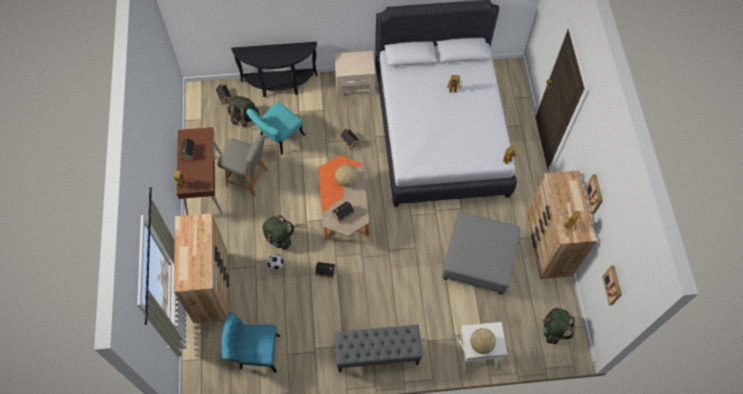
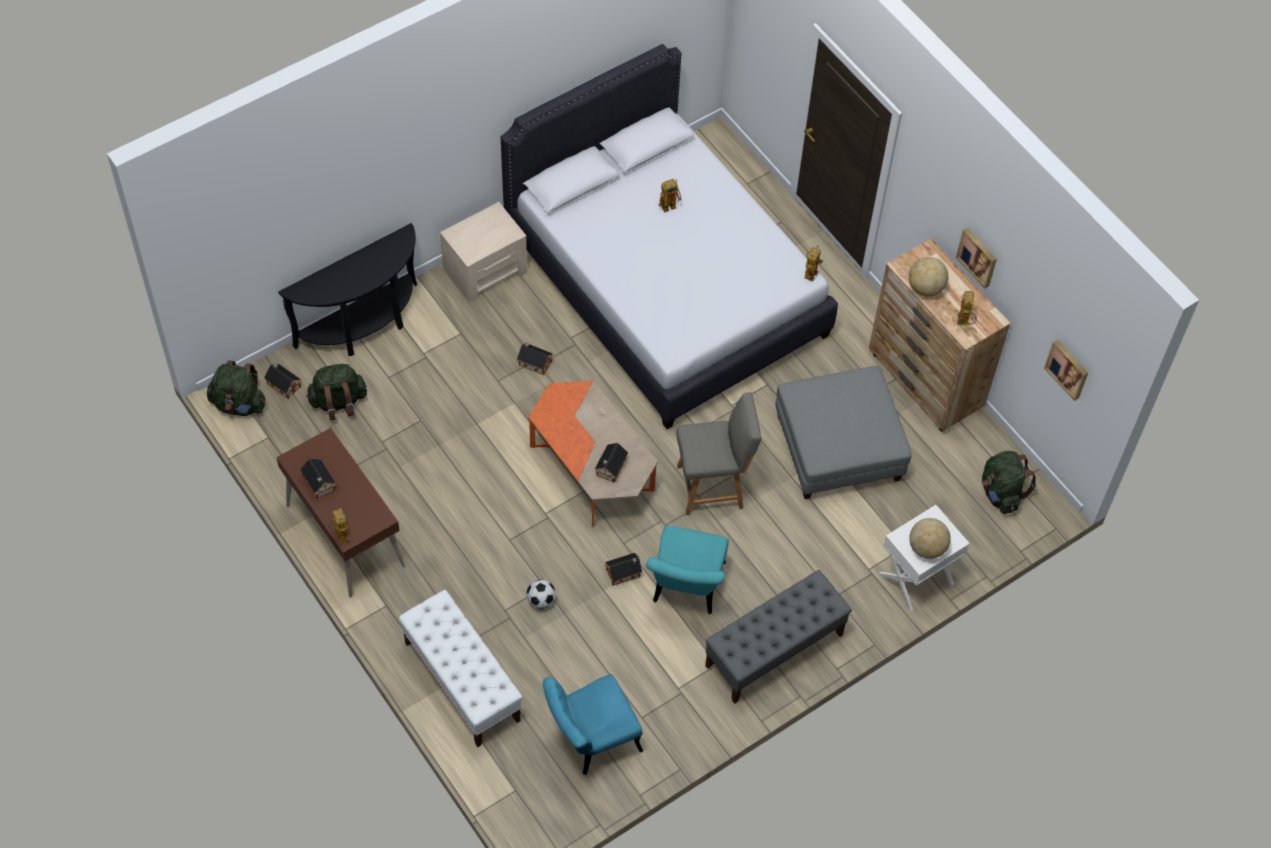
camera: 30 degrees left, 5 degrees down
(211, 287) = (461, 681): brown dresser -> white bench
(248, 178) = (410, 493): grey chair -> grey chair (713, 486)
(278, 139) = (418, 410): turquoise chair -> turquoise chair (686, 589)
(278, 238) = (518, 559): green backpack -> green backpack (239, 404)
(346, 180) = (584, 416): globe -> globe (925, 288)

